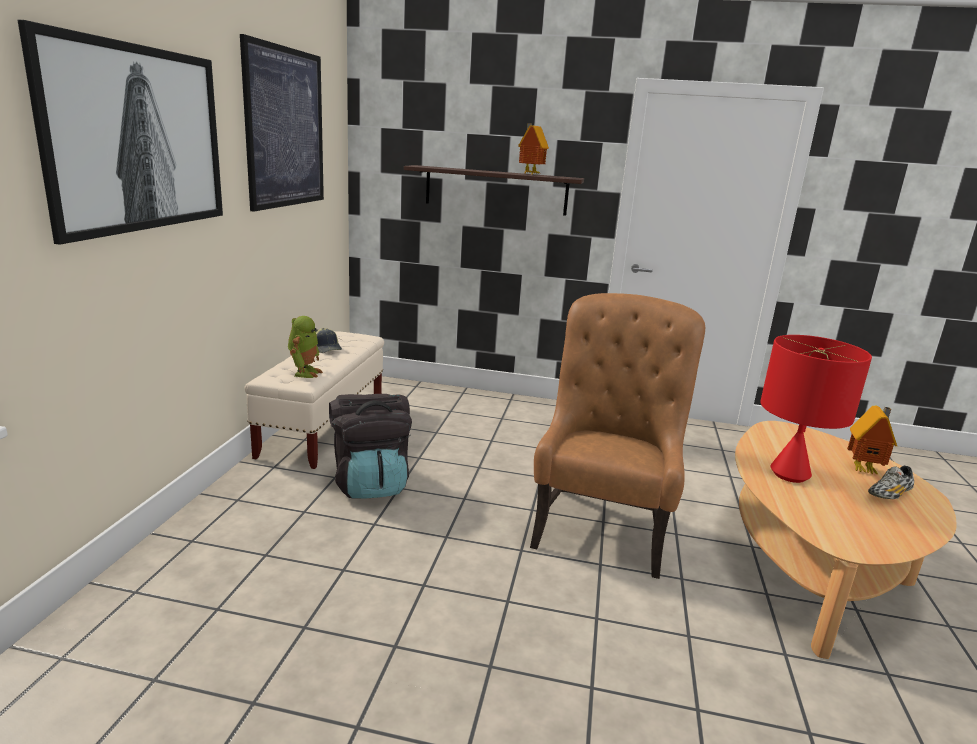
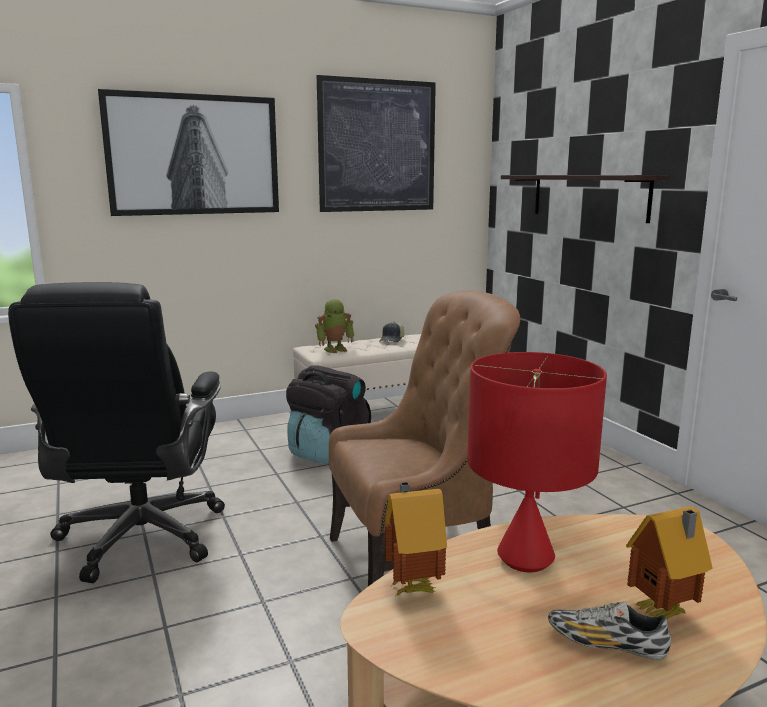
camera: 55 degrees right, 5 degrees down
(401, 649) = (142, 536): none -> black office chair
(529, 174) = (604, 174): toy house -> toy house (412, 587)

